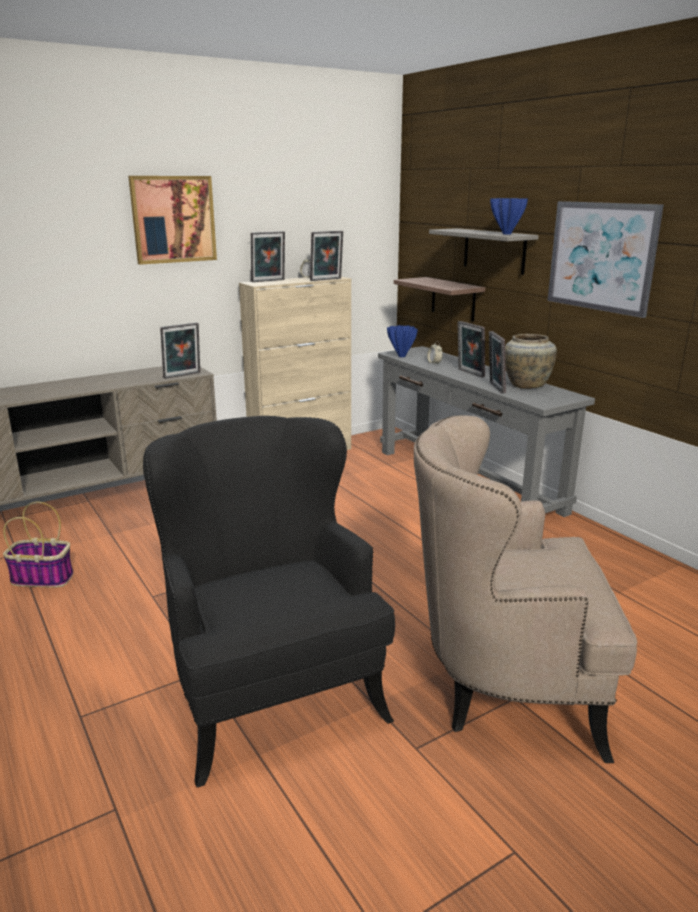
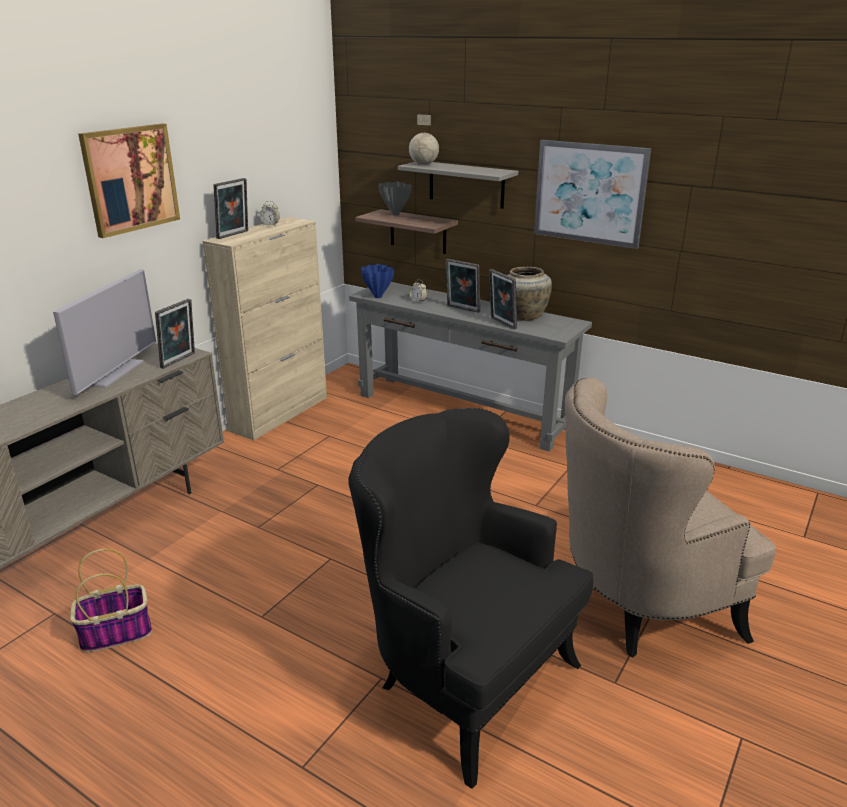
camera: 25 degrees left, 5 degrees up
(128, 376) = (115, 372): none -> television
(326, 279) = (294, 226): picture frame -> none
(432, 280) = (395, 214): none -> grey vase
(455, 229) = (423, 164): none -> globe
(506, 234) = (489, 171): blue vase -> none

